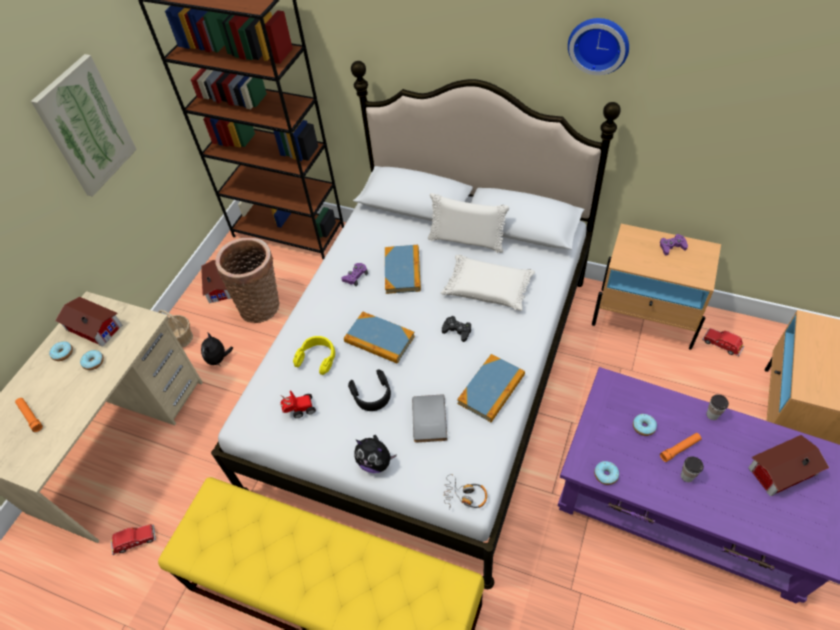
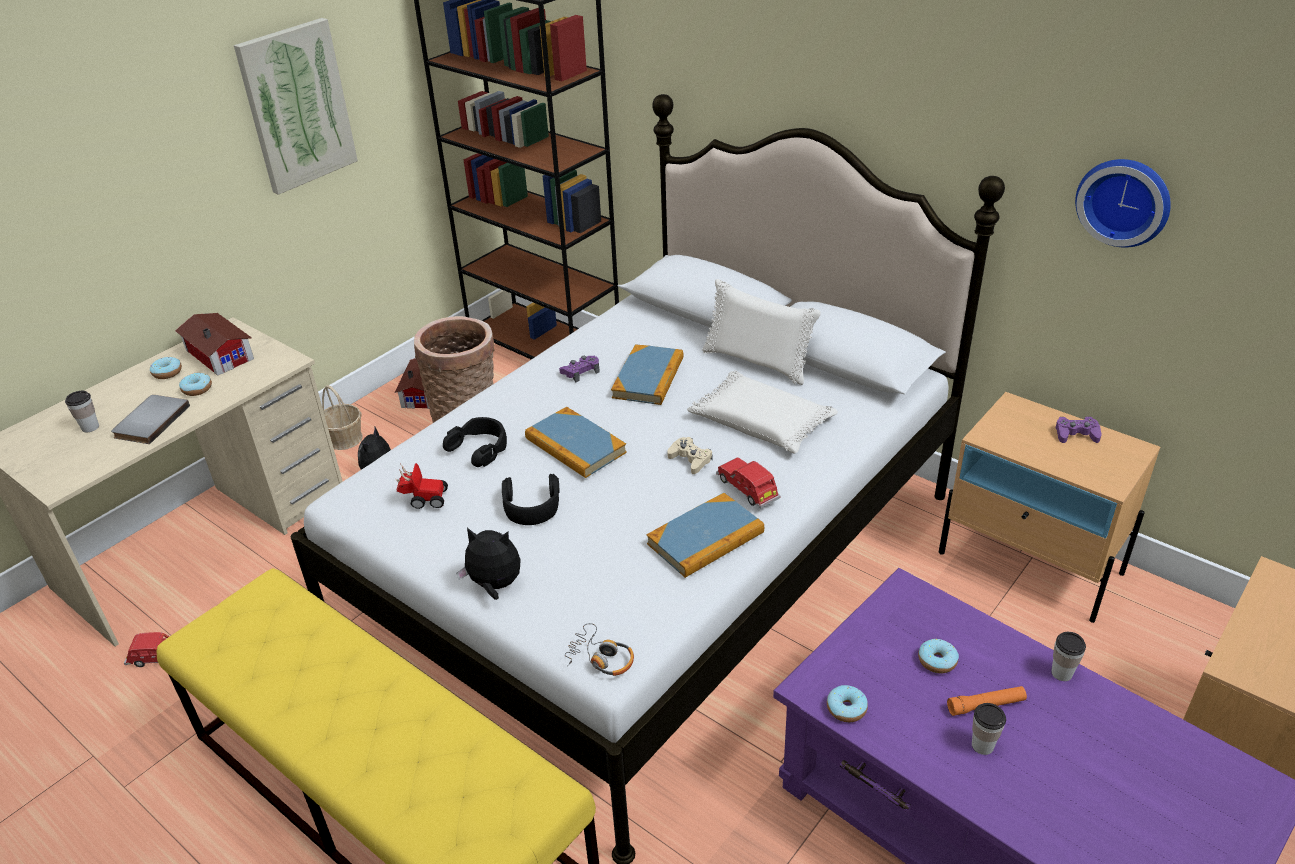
camera: 15 degrees right, 15 degrees down
(30, 416) = (90, 427): orange flashlight -> cup
(317, 358) = (479, 448): yellow headphones -> black headphones
(375, 462) = (494, 585): plush toy -> plush toy turned 150 degrees clockwise
(427, 419) = (594, 553): grey book -> grey book (150, 421)
(457, 330) = (690, 459): black game controller -> beige game controller
(599, 44) = (980, 86): wall clock -> wall clock (1124, 200)
(722, 345) = (1149, 629): red toy car -> red toy car (747, 490)
(780, 470) = (1153, 780): toy house -> none

